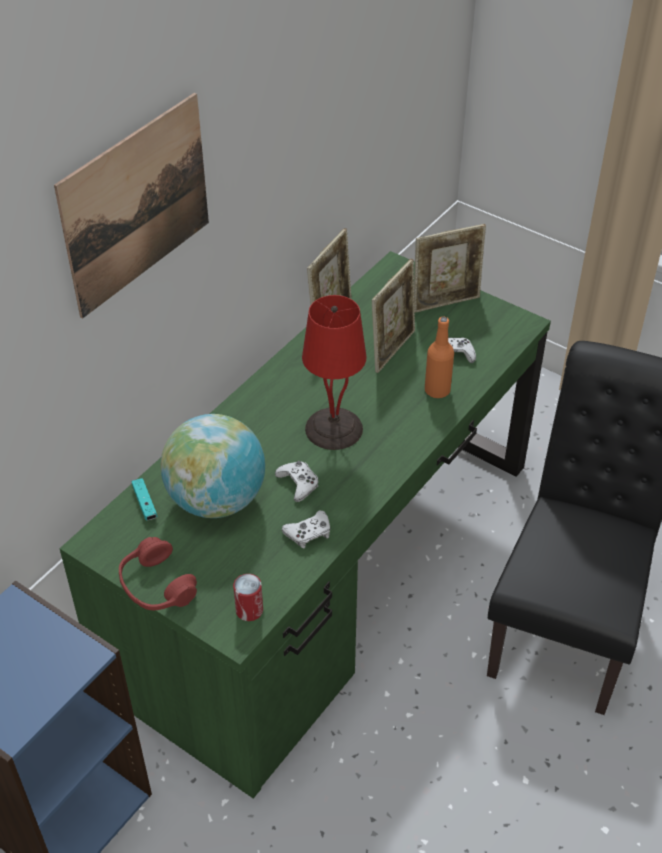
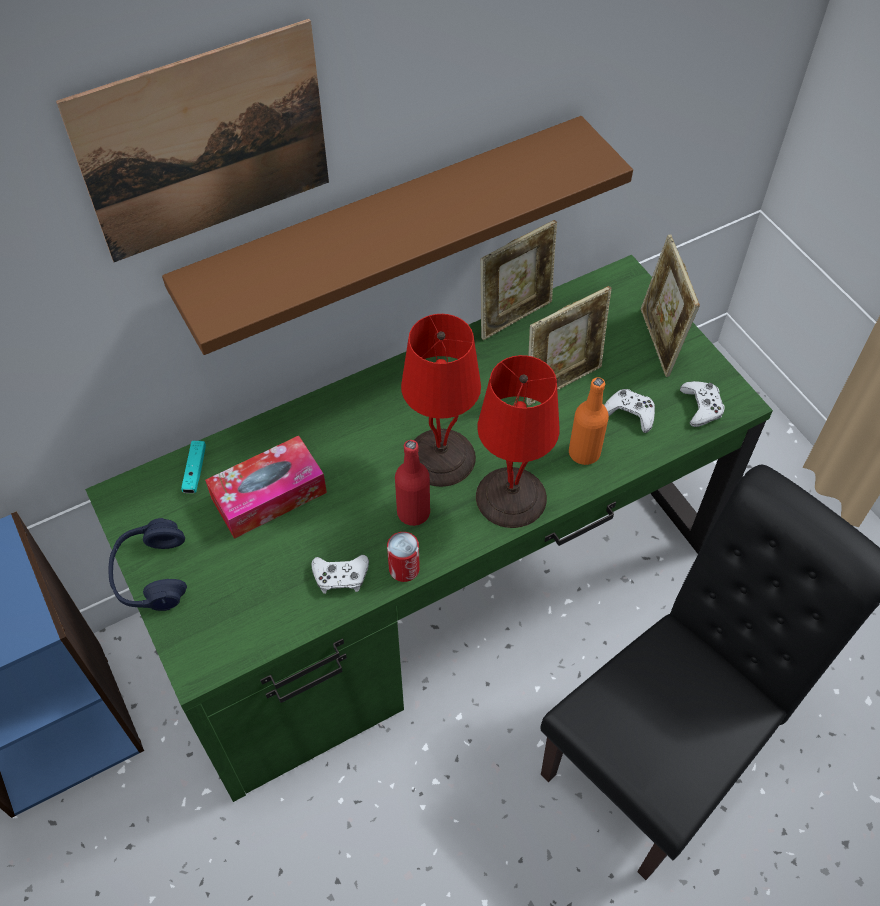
camera: 25 degrees right, 10 degrees up
(156, 586) = (151, 574): red headphones -> blue headphones
(216, 499) = (269, 495): globe -> tissue box
(241, 256) = (386, 227): none -> brown shelf
(249, 610) = (226, 644): can -> can (404, 568)
(298, 484) = (364, 511): white game controller -> white game controller (701, 407)
(336, 472) = (413, 512): none -> red bottle
(403, 436) = (512, 496): none -> red table lamp
(446, 302) = (658, 342): picture frame -> picture frame turned 75 degrees clockwise

